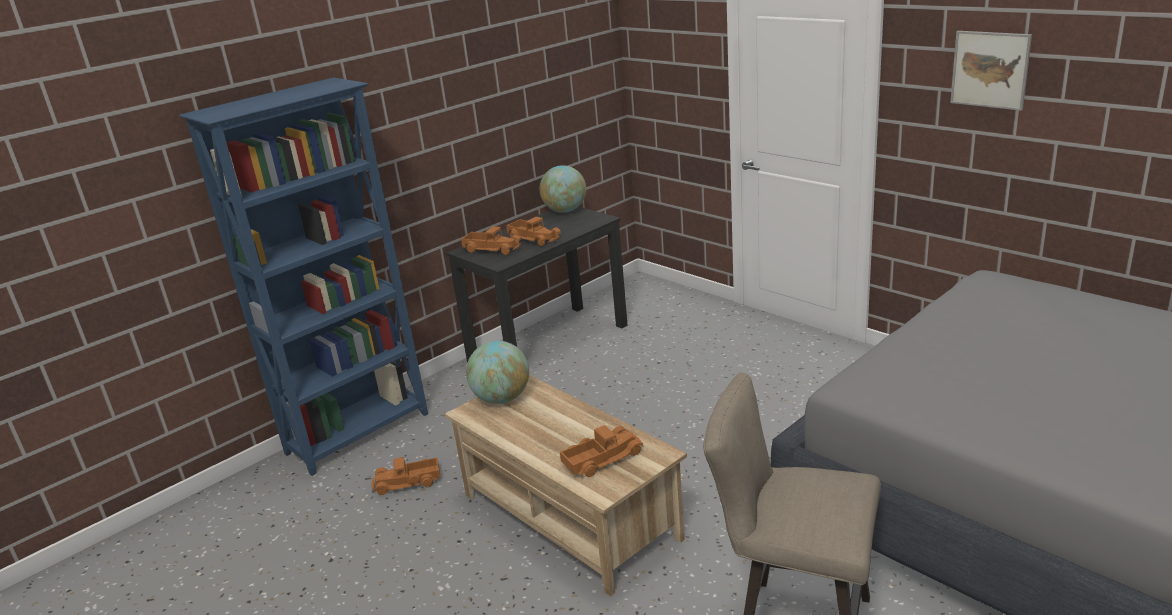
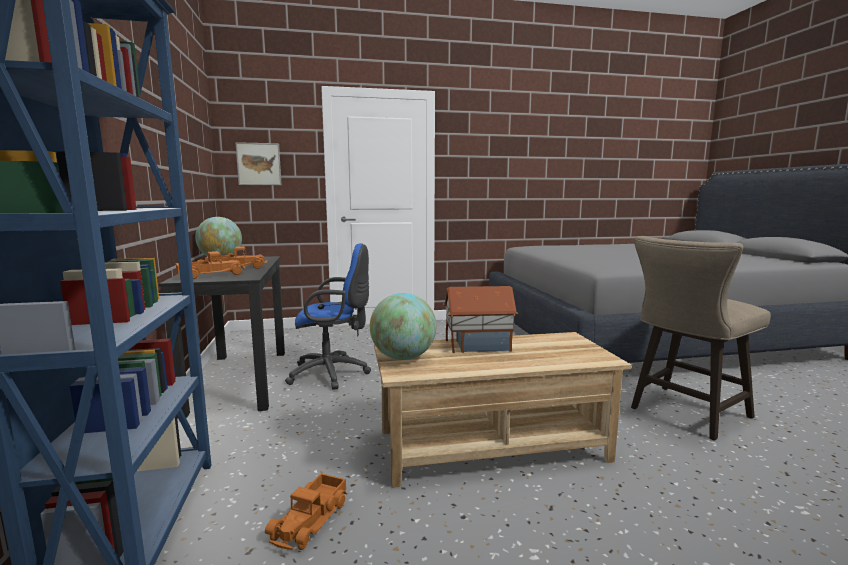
camera: 60 degrees left, 15 degrees down
(570, 417) = (477, 345): none -> toy house
(602, 458) = (554, 350): toy truck -> none
(614, 373) = (333, 374): none -> blue office chair
(990, 69) = (495, 143): picture -> picture (259, 164)

